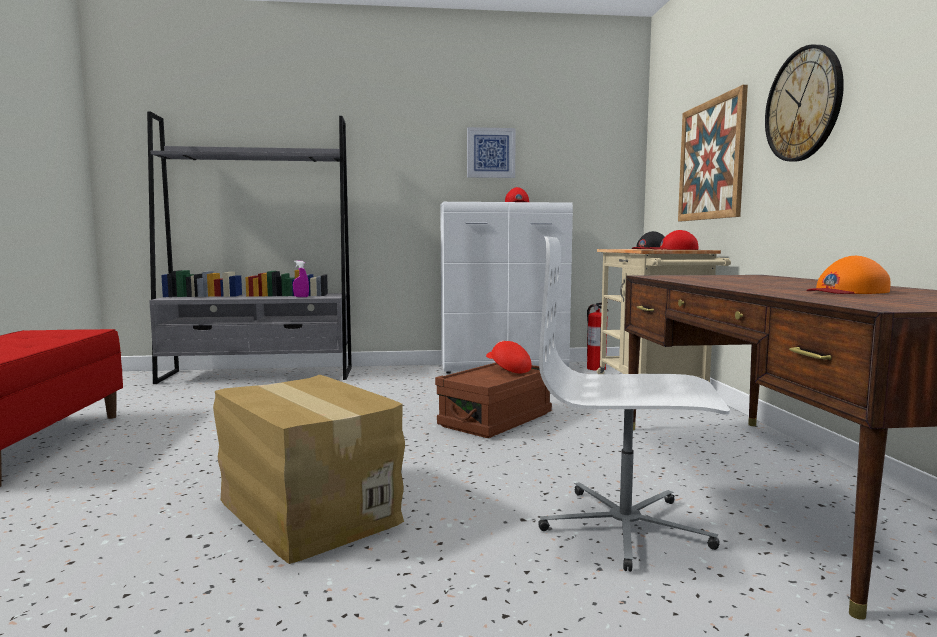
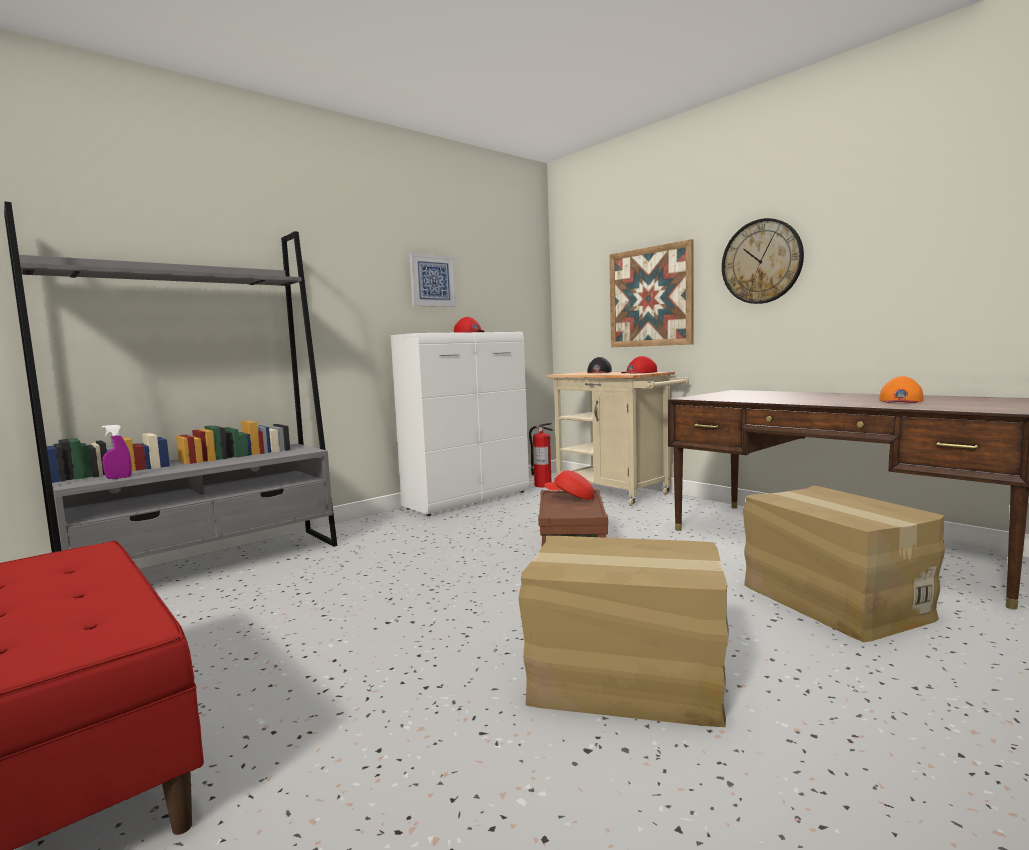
camera: 35 degrees left, 0 degrees up
(301, 297) = (271, 455): purple spray bottle -> purple spray bottle (119, 478)
(625, 527) = (832, 601): white office chair -> cardboard box

